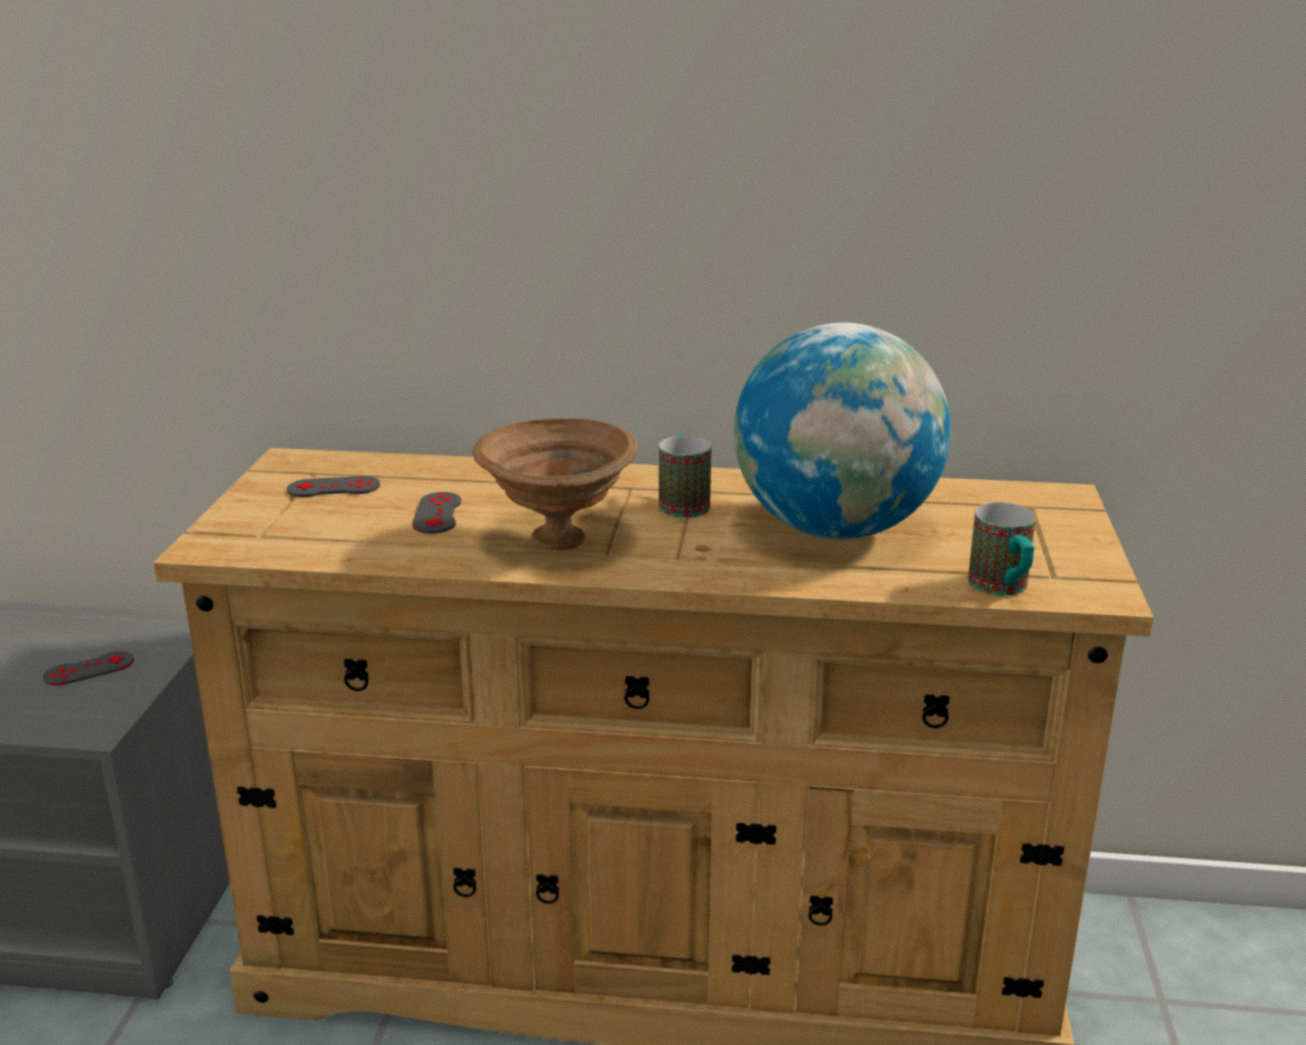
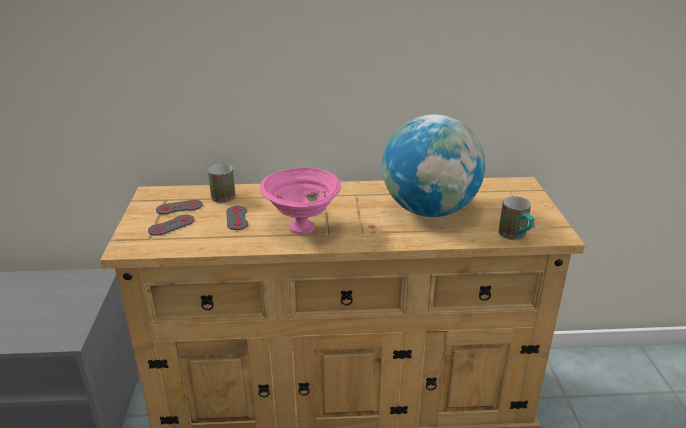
camera: 10 degrees left, 5 degrees up
(89, 669) = (56, 305): grey game controller -> grey game controller (171, 225)
(560, 541) = (303, 229): brown bowl -> pink bowl
(683, 503) = (353, 202): mug -> mug (223, 194)

